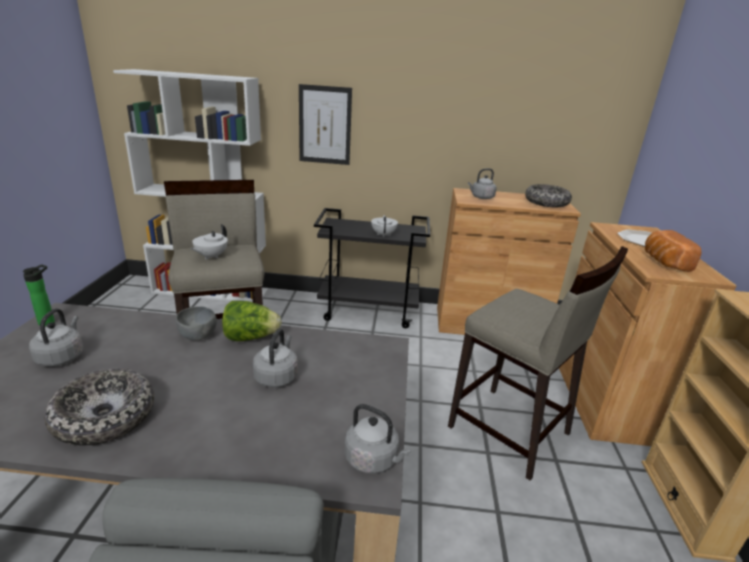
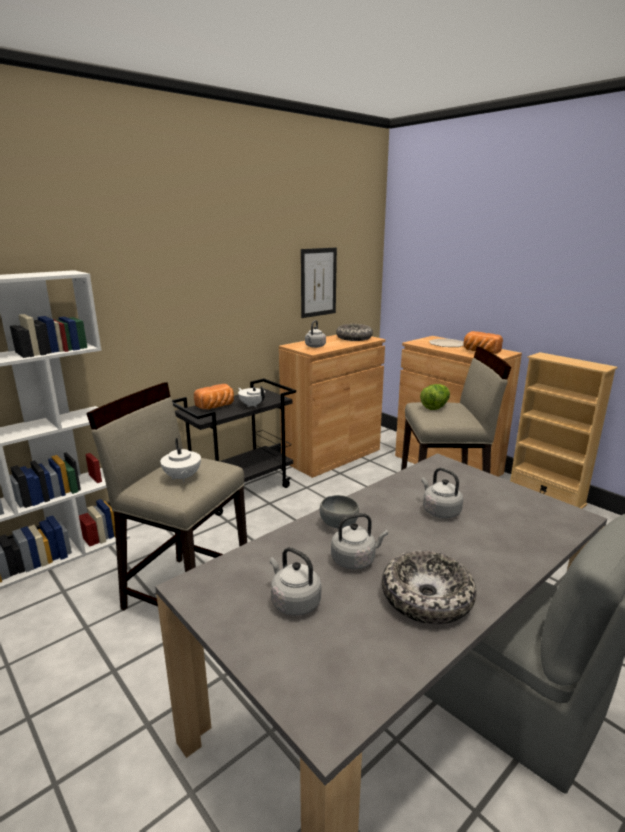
camera: 45 degrees left, 5 degrees down
(49, 321) = (201, 597): bottle -> none
(250, 337) = (370, 504): lettuce -> lettuce (435, 407)
(325, 125) = (154, 311): picture -> picture (318, 282)
(357, 226) = (216, 406): none -> bread
(373, 459) = (560, 510): grey kettle -> grey kettle (355, 560)

